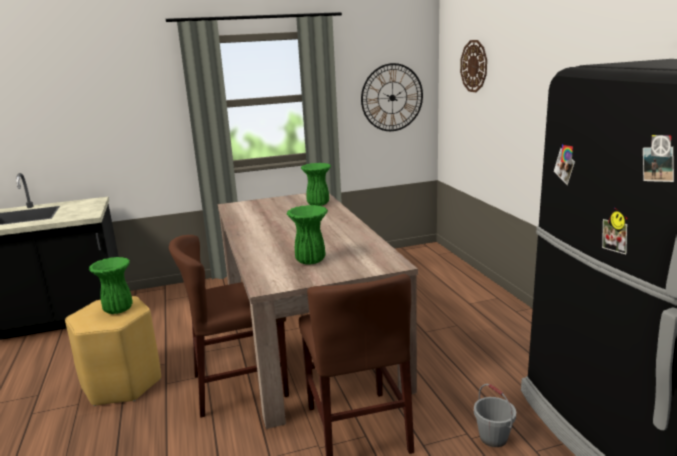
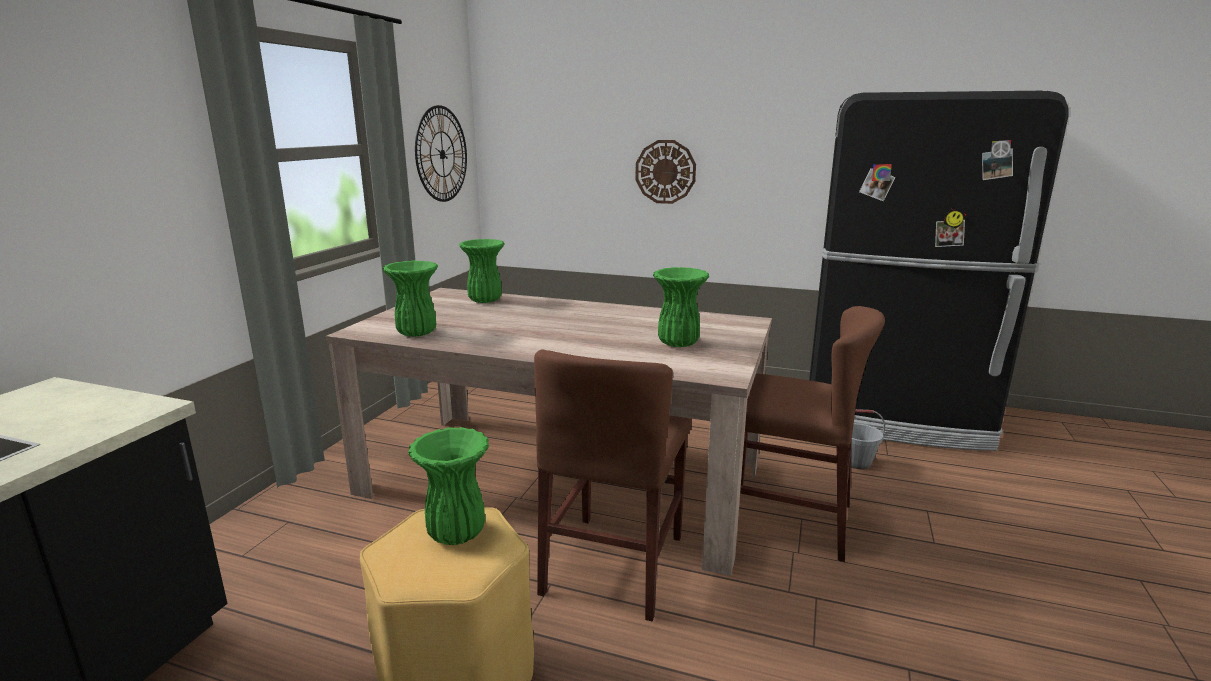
camera: 55 degrees left, 0 degrees up
(242, 213) = (416, 333): none -> green vase
(474, 66) = (558, 111): wall clock -> wall clock (665, 172)

